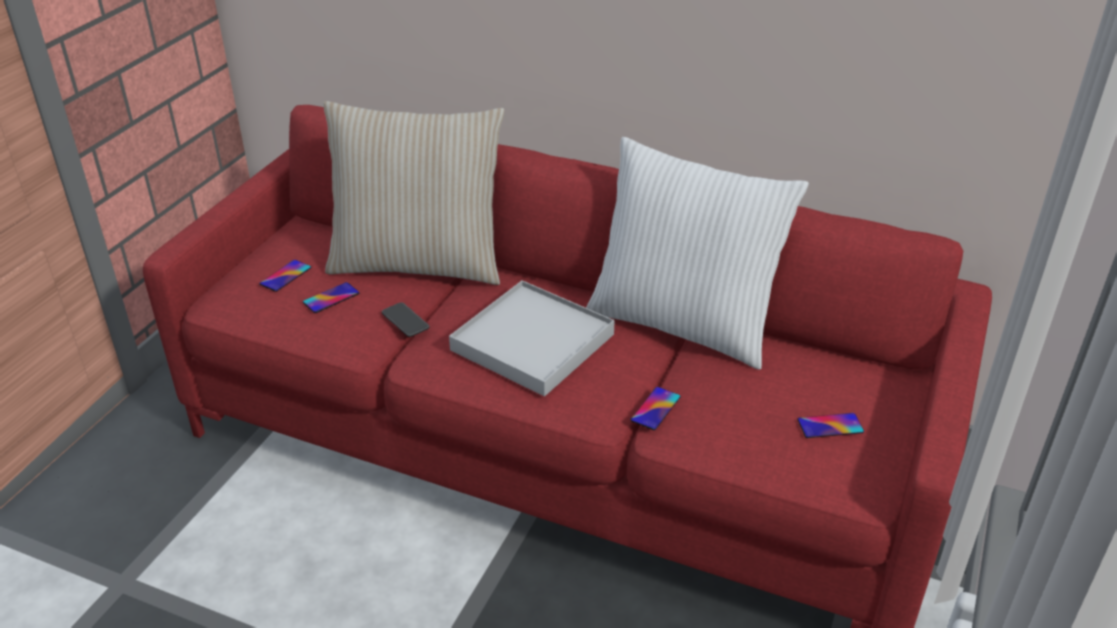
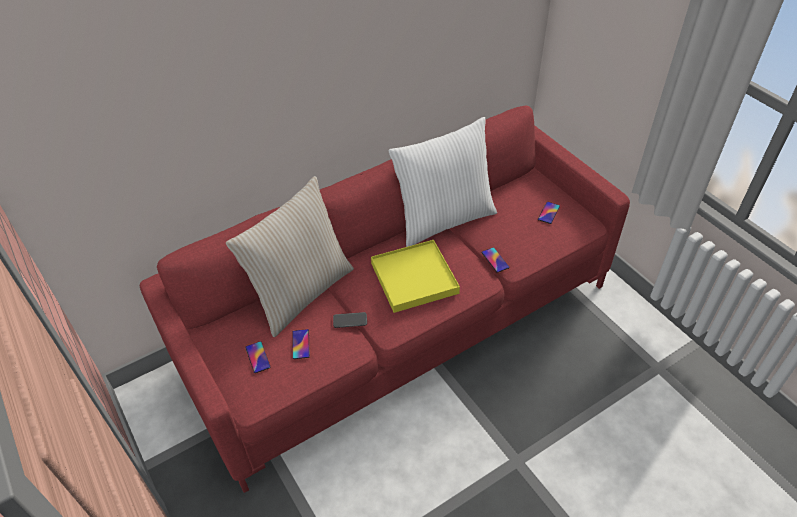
camera: 55 degrees left, 10 degrees up
(532, 342) = (414, 278): white tray -> yellow tray

